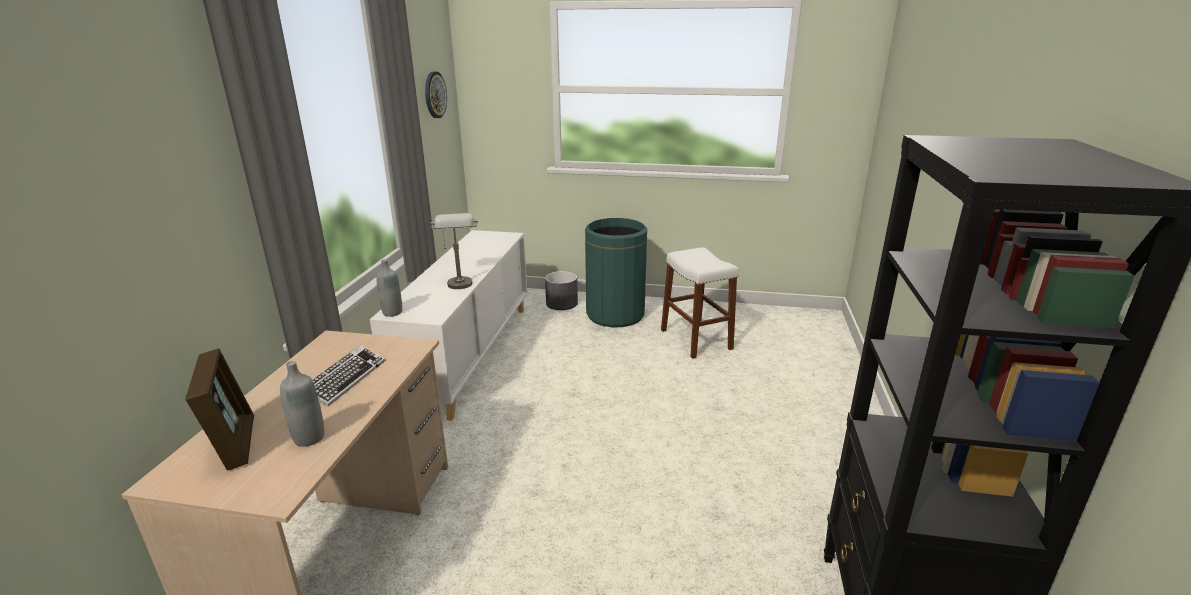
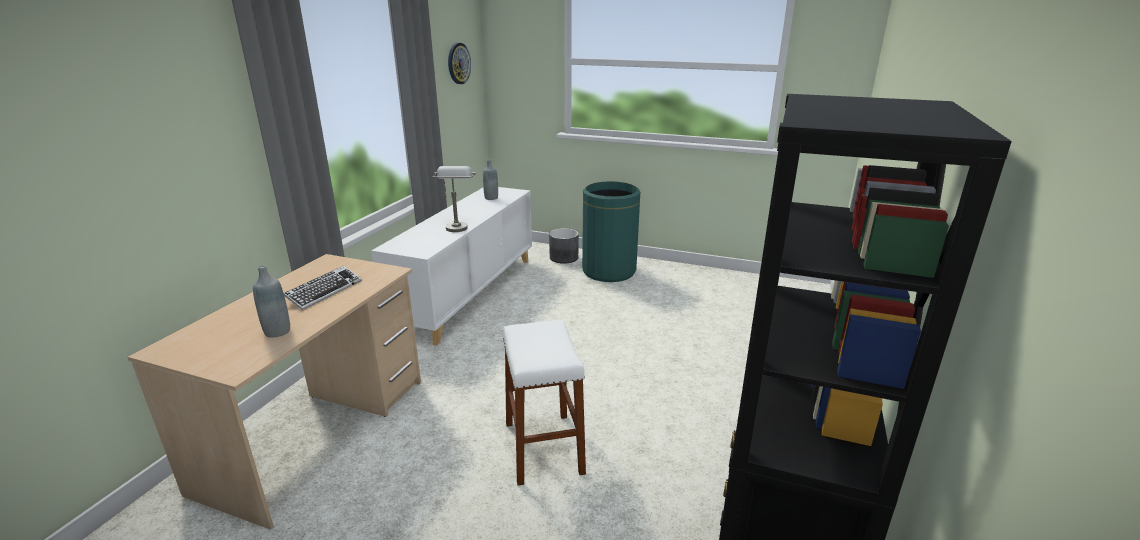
camera: 10 degrees right, 0 degrees up
(234, 444) = (221, 330): picture frame -> none
(392, 312) = (391, 246): grey bottle -> grey bottle (491, 198)
(696, 339) = (676, 298): white stool -> white stool (543, 447)

